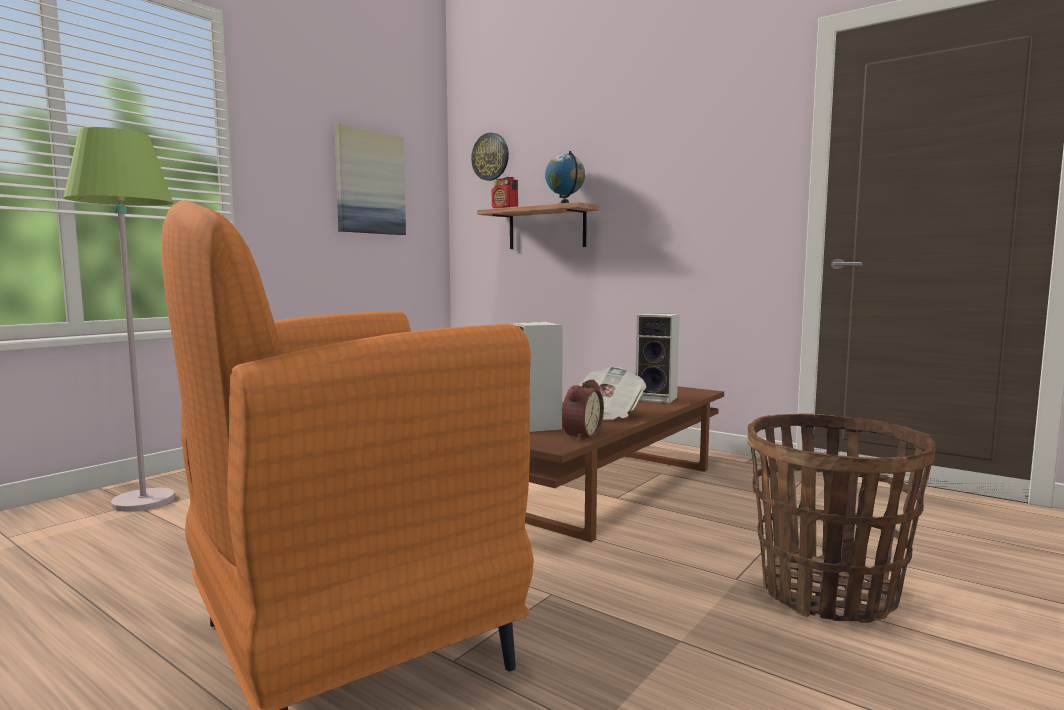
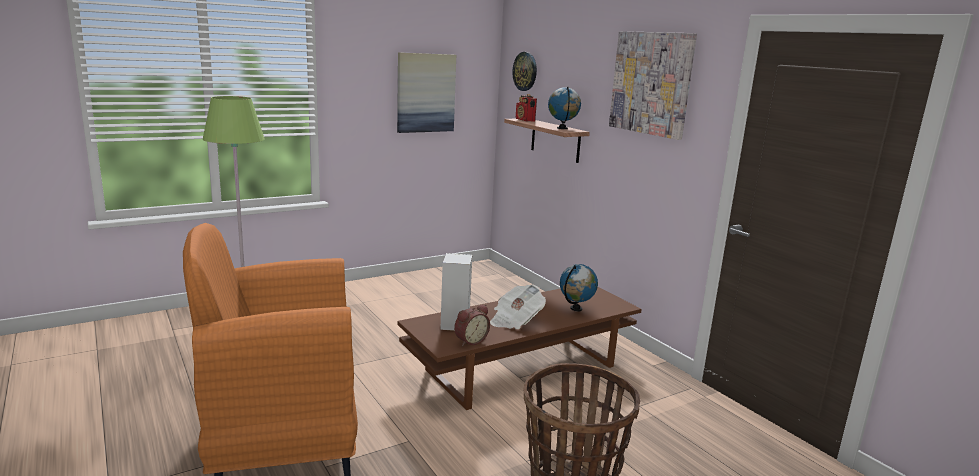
camera: 20 degrees right, 10 degrees up
(658, 398) = (576, 309): speaker -> globe
(686, 126) = (651, 83): none -> picture

